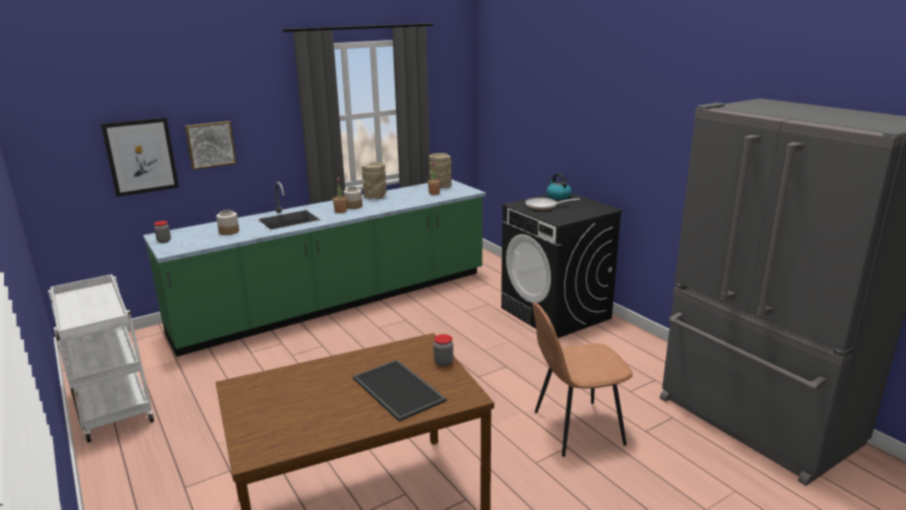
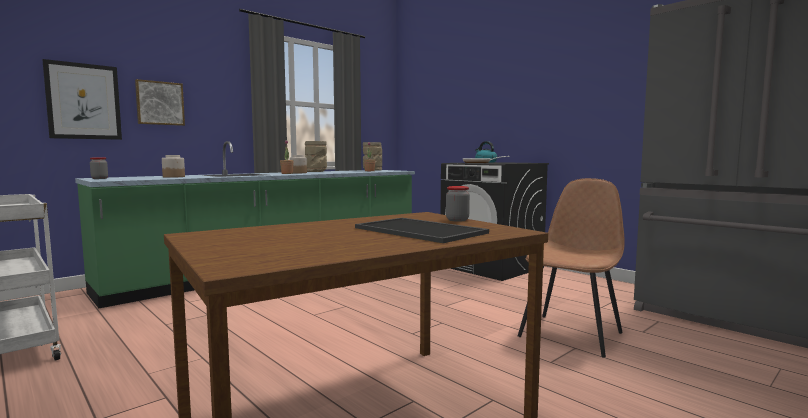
camera: 10 degrees left, 15 degrees down
(575, 428) = (571, 334): brown chair -> brown chair turned 150 degrees clockwise

